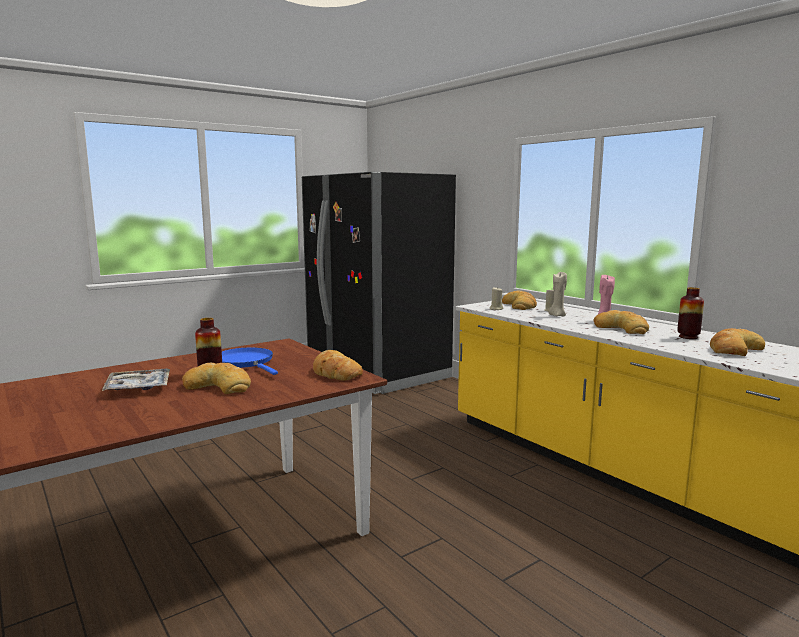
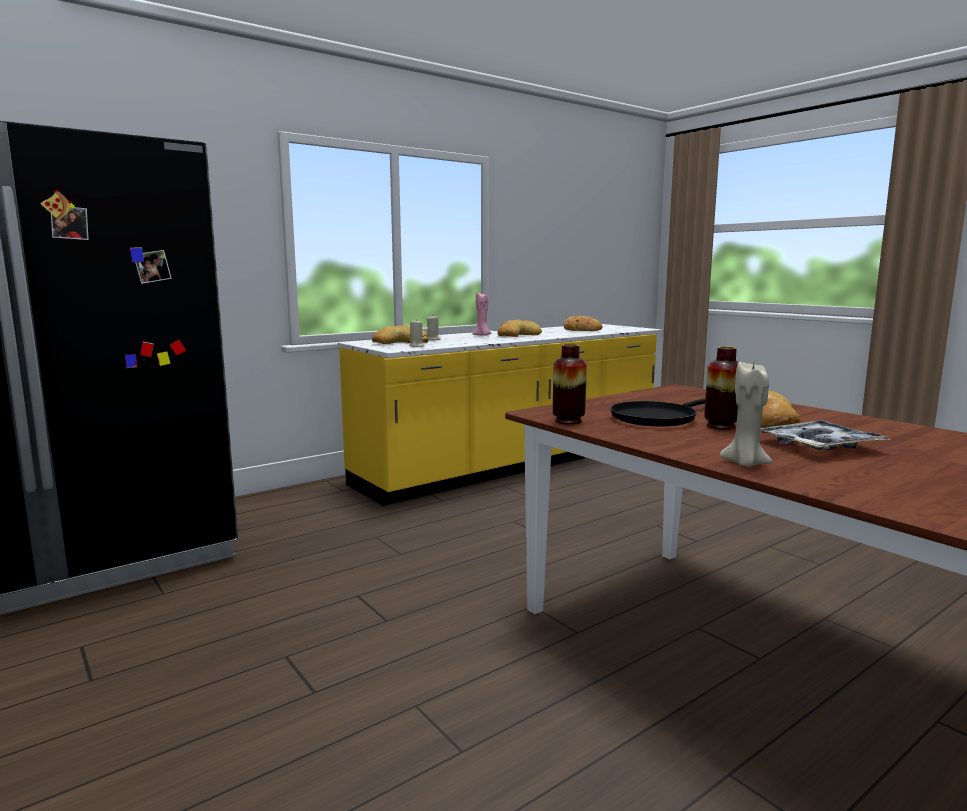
camera: 90 degrees left, 0 degrees up
(246, 362) = (656, 418): blue frying pan -> black frying pan
(335, 372) = (668, 393): bread -> none
(557, 315) = (458, 339): beige candle -> beige candle (745, 464)
(688, 337) = (545, 331): vase -> vase (568, 421)

